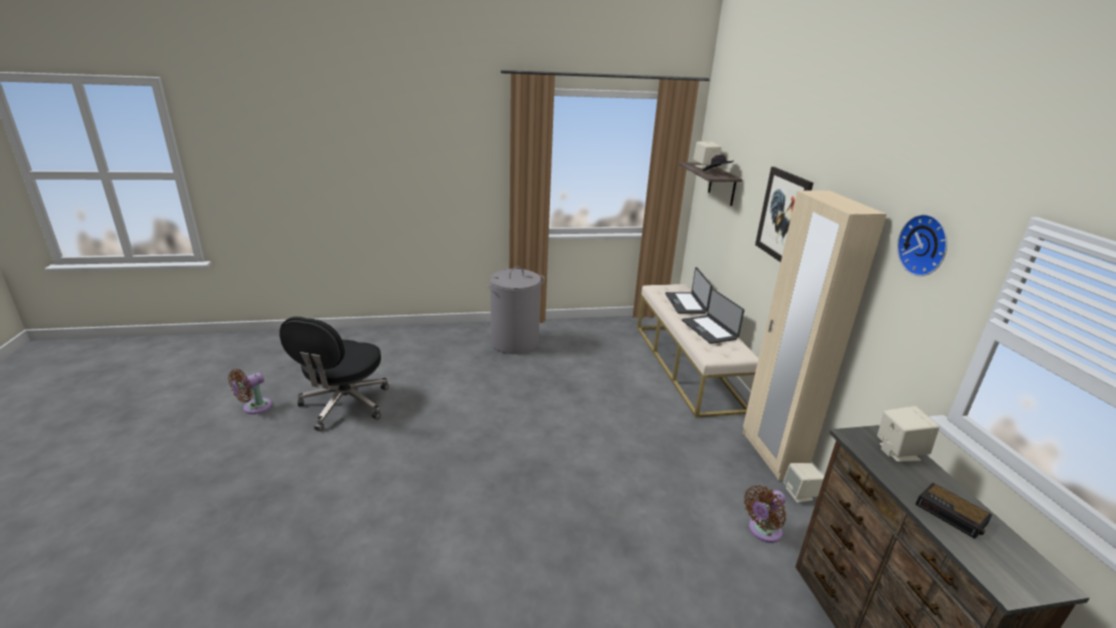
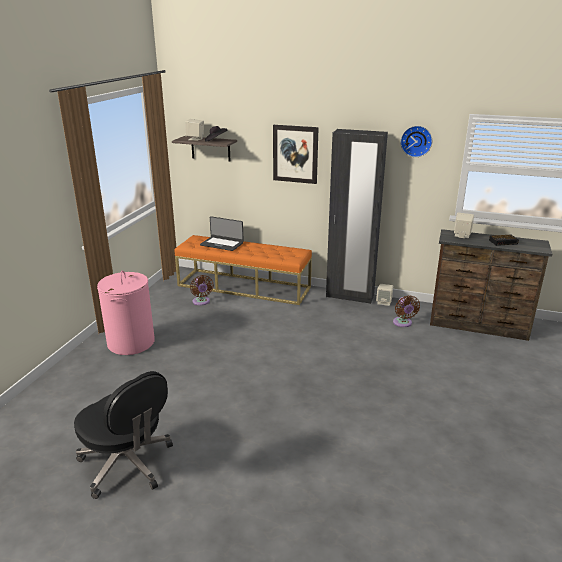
camera: 60 degrees left, 0 degrees up
(254, 408) = (62, 537): brown fan -> brown fan (201, 302)
(514, 342) = (131, 343): grey laundry basket -> pink laundry basket
(687, 366) = (244, 286): beige bench -> orange bench
(709, 329) = (264, 249): laptop -> none
(771, 454) = (349, 296): beige wardrobe -> black wardrobe

